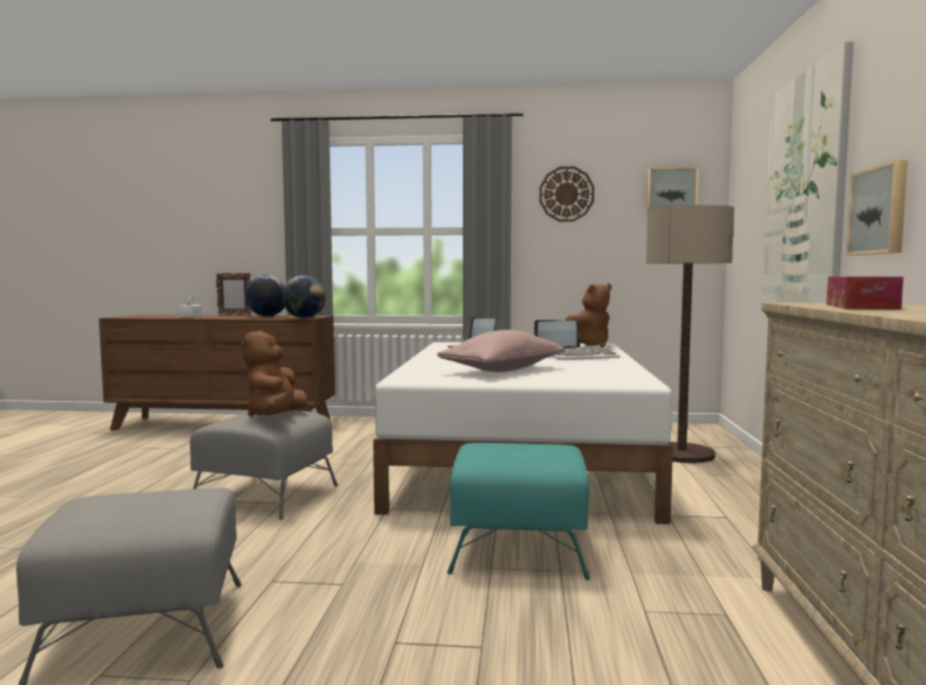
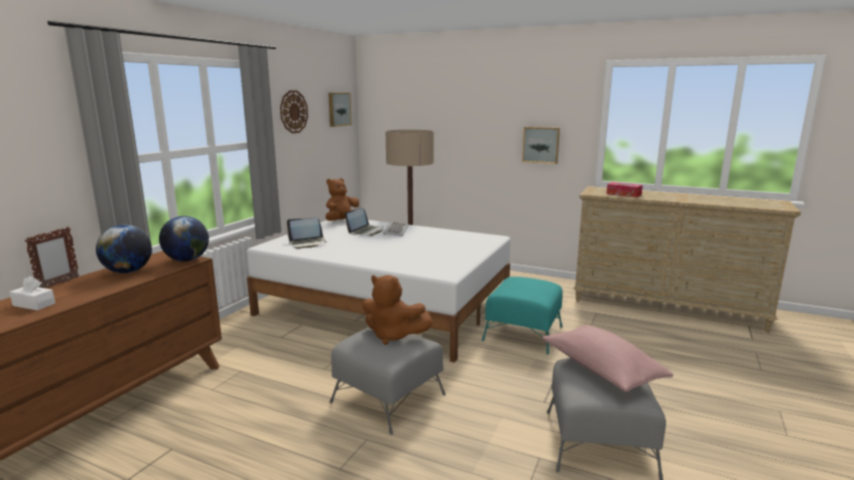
camera: 70 degrees left, 10 degrees up
(502, 370) = (430, 251): pink pillow -> pink pillow (601, 370)
(588, 345) = (342, 221): brown plush toy -> brown plush toy turned 120 degrees counterclockwise
(804, 192) = (469, 125): picture -> none

